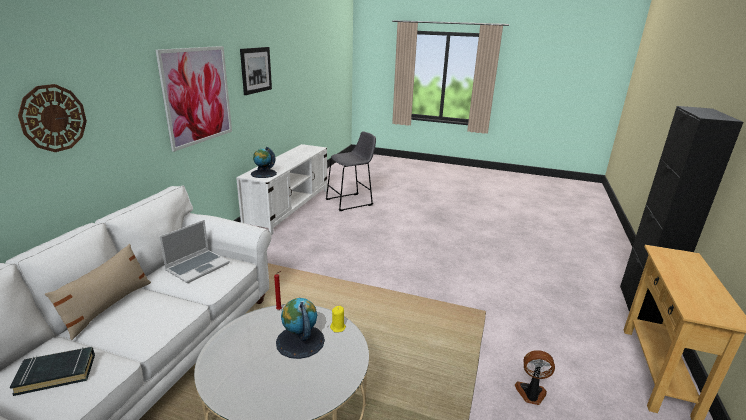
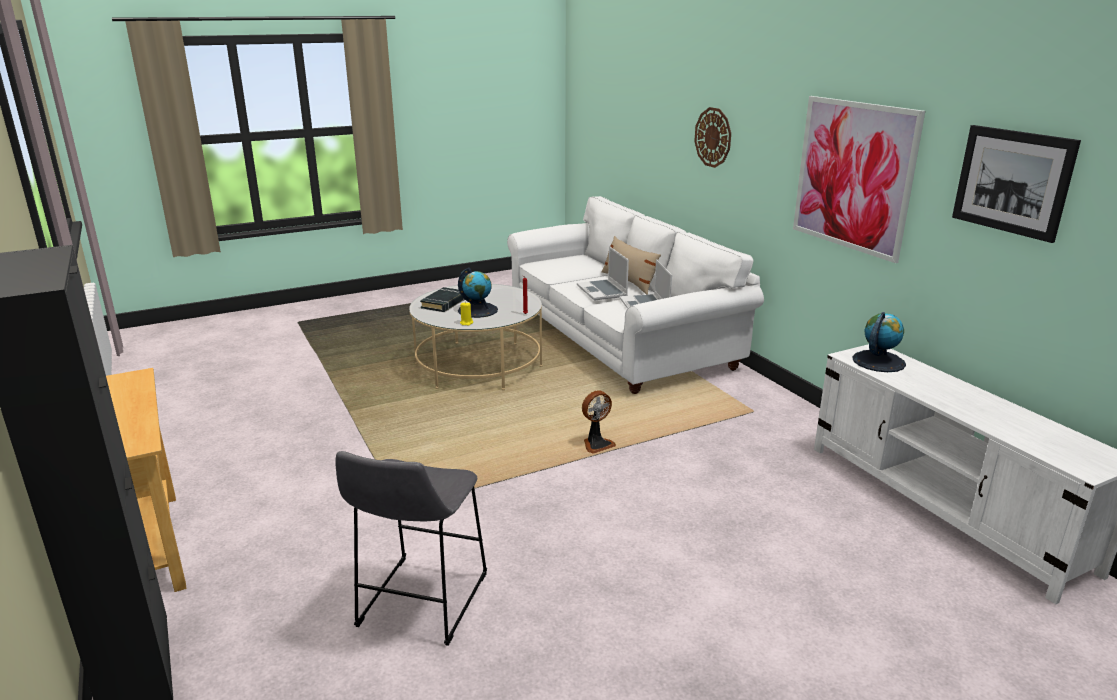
camera: 135 degrees right, 0 degrees up
(57, 373) = (568, 265): black book -> black book (444, 303)
(159, 307) = (603, 291): none -> laptop
(351, 202) = (933, 601): grey stool -> grey stool (419, 604)
(531, 394) = (304, 454): fan -> fan (596, 444)

